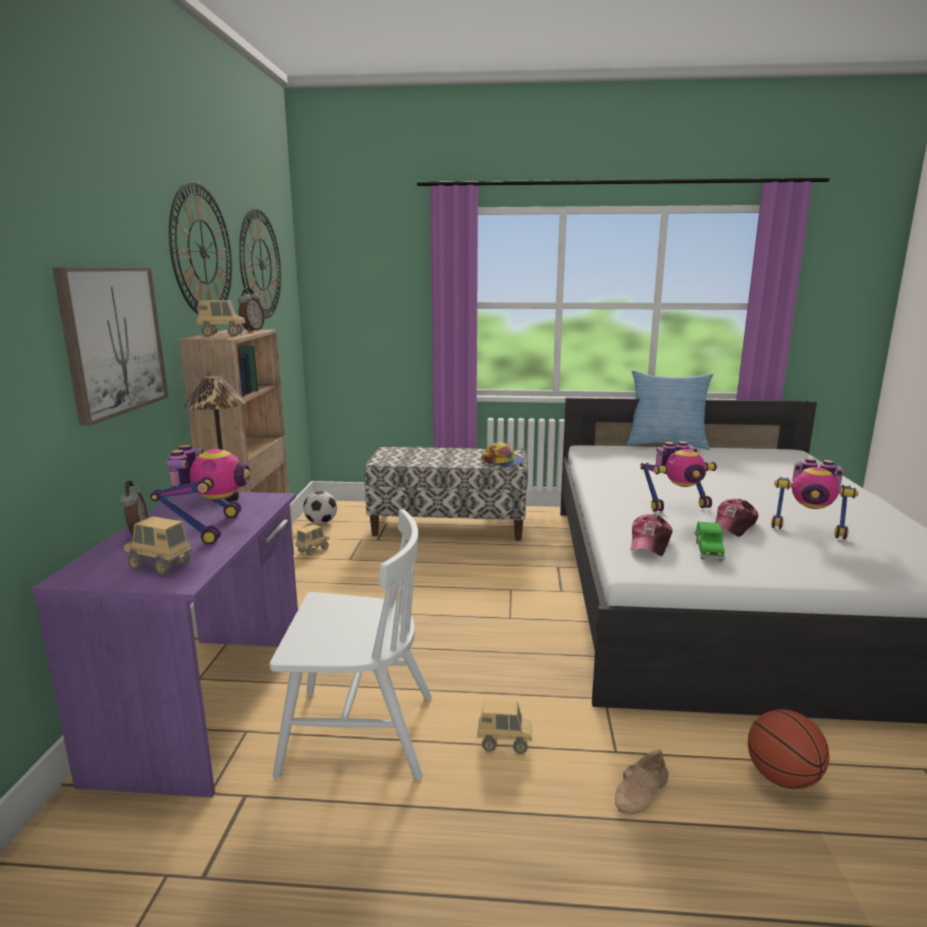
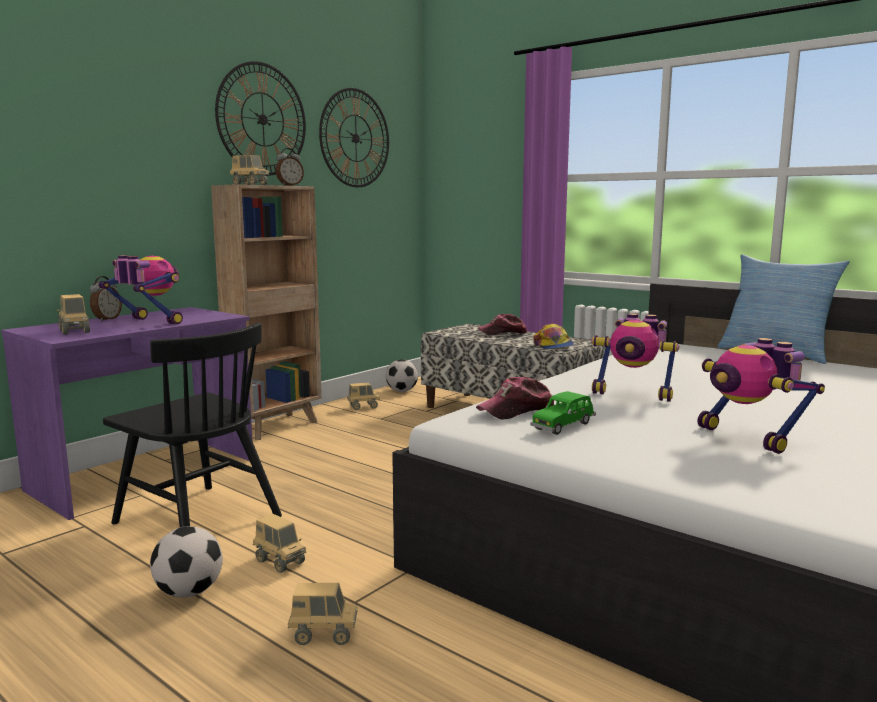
camera: 35 degrees right, 5 degrees down
(113, 341) = (130, 176): picture -> none
(211, 528) = (149, 322): toy robot -> toy robot turned 90 degrees counterclockwise
(226, 499) = (200, 313): table lamp -> none
(357, 733) = (197, 519): white chair -> black chair
(480, 812) = (189, 592): none -> football
(642, 792) = (323, 635): beige shoe -> toy truck
(733, 526) = (653, 417): cap -> cap (503, 333)
(782, 778) = (474, 686): basketball -> none

